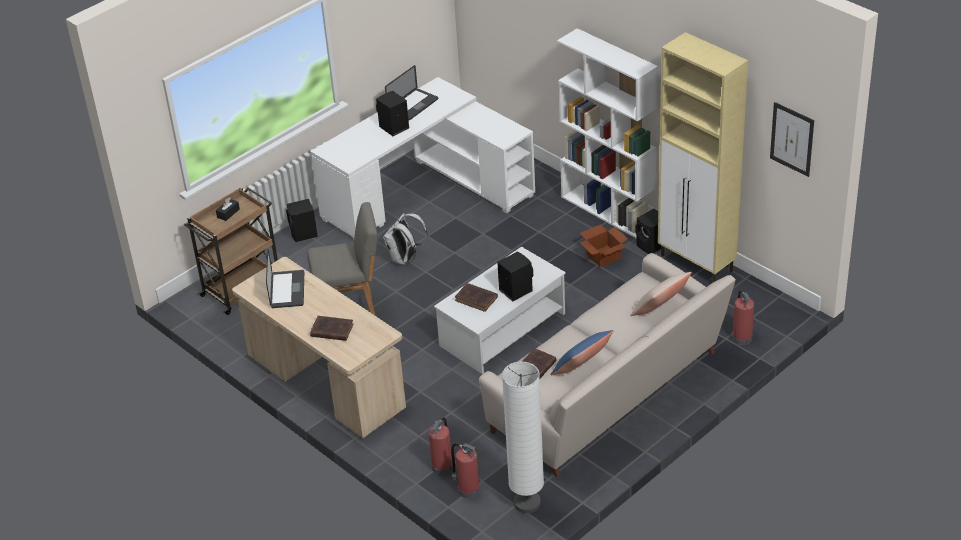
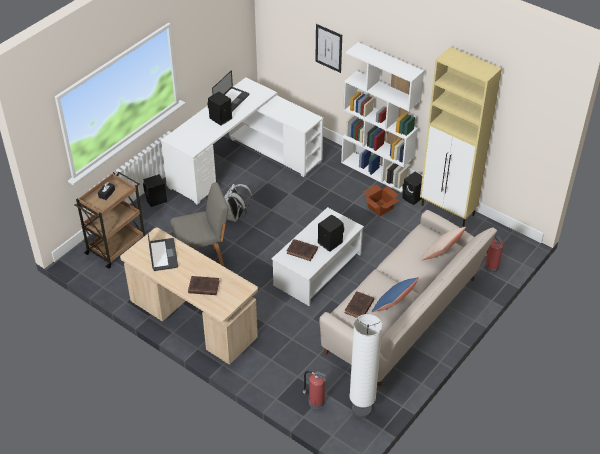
camera: 10 degrees left, 5 degrees up
(442, 466) = (293, 383): fire extinguisher -> none
(792, 139) = (532, 124): picture -> picture (328, 48)

